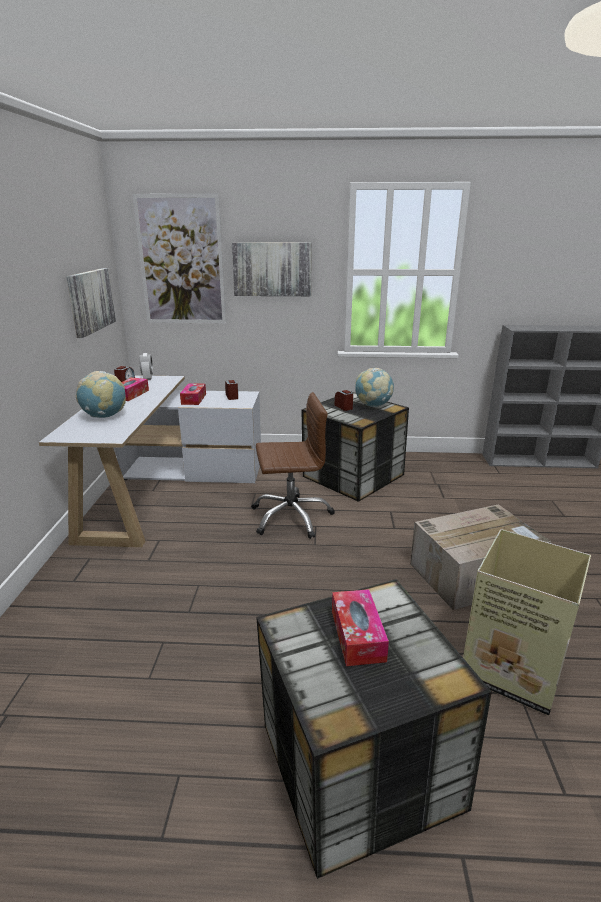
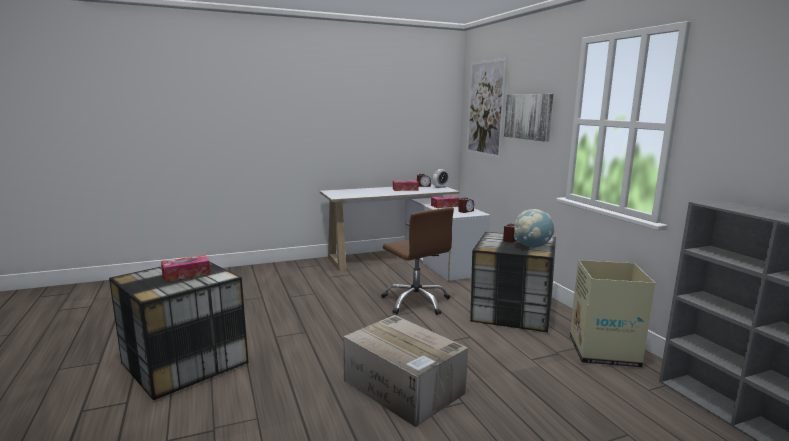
camera: 65 degrees right, 10 degrees down
(90, 301) = (413, 128): picture -> none
(104, 416) = (364, 191): globe -> none
(510, 667) = (285, 412): cardboard box -> cardboard box (603, 351)

